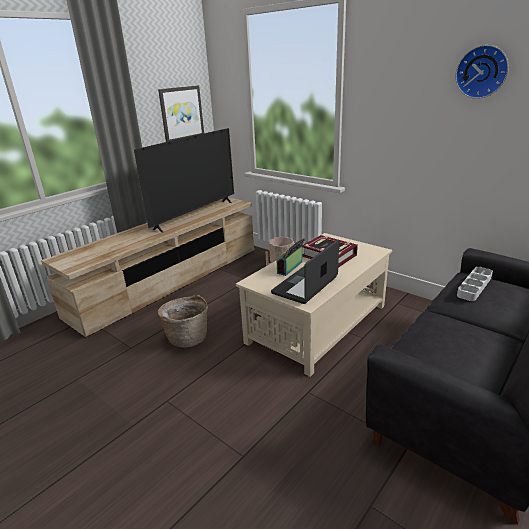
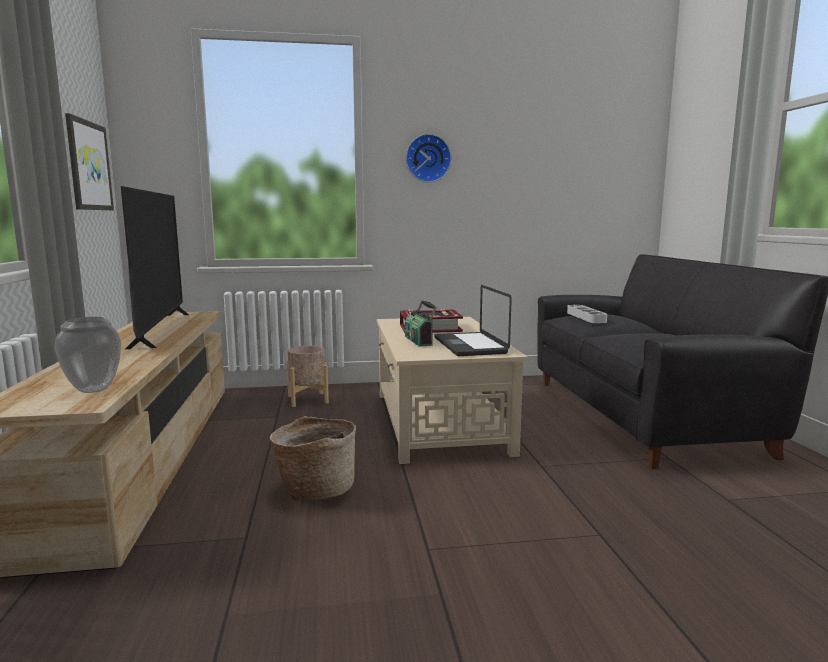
camera: 50 degrees left, 15 degrees down
(92, 258) = (94, 389): none -> vase
(482, 72) = (513, 129): wall clock -> wall clock (428, 158)

